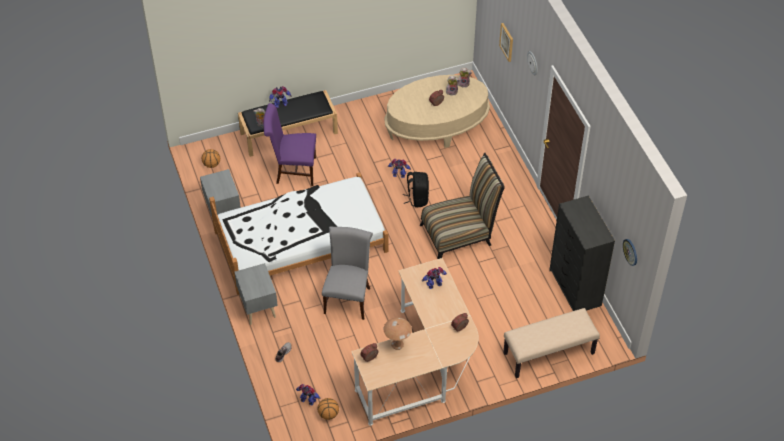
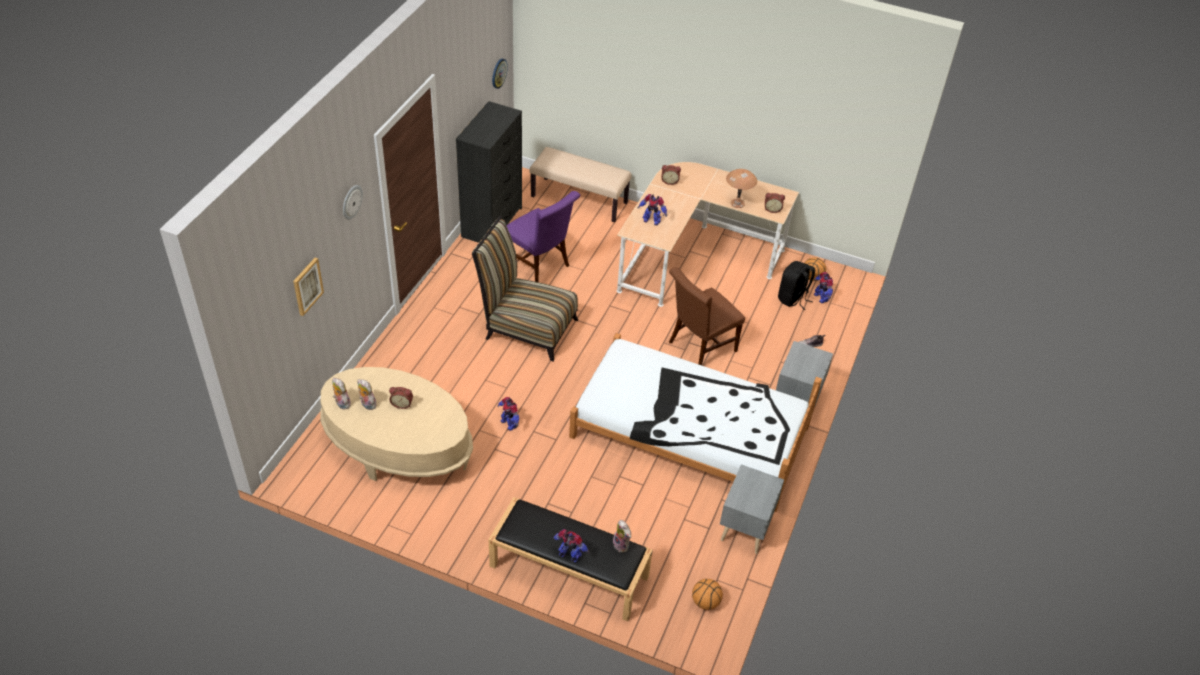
camera: 140 degrees left, 5 degrees down
(293, 170) = (616, 517): purple chair -> purple chair (540, 266)
(348, 298) = (699, 348): grey chair -> brown chair
(417, 198) = (522, 386): black backpack -> black backpack (793, 298)

